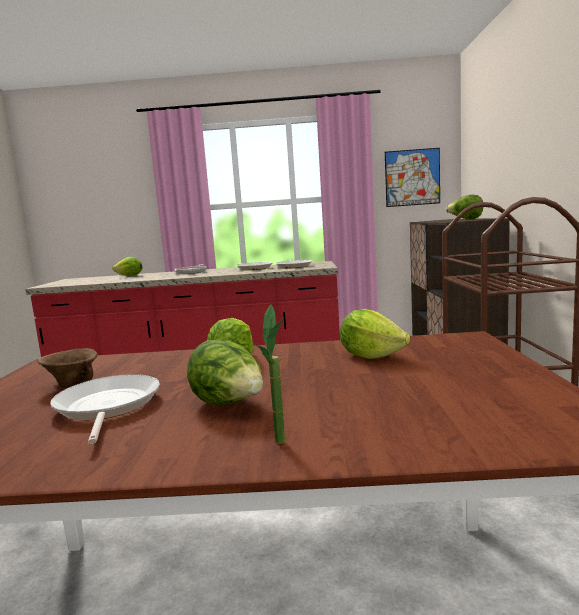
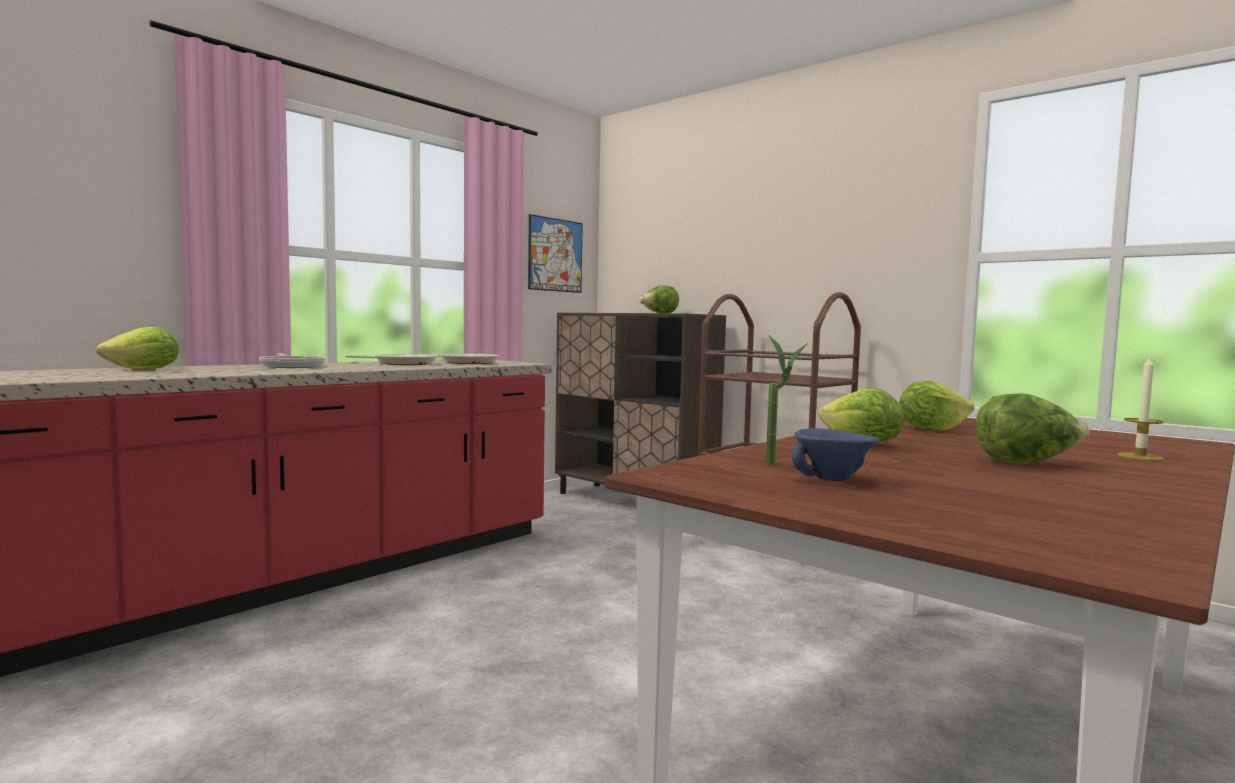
camera: 50 degrees left, 5 degrees down
(71, 385) = (833, 480): brown bowl -> blue bowl
(107, 407) = (969, 482): frying pan -> none
(281, 446) = (1160, 470): potted plant -> potted plant (779, 465)
(371, 429) = (1140, 457): none -> candle

